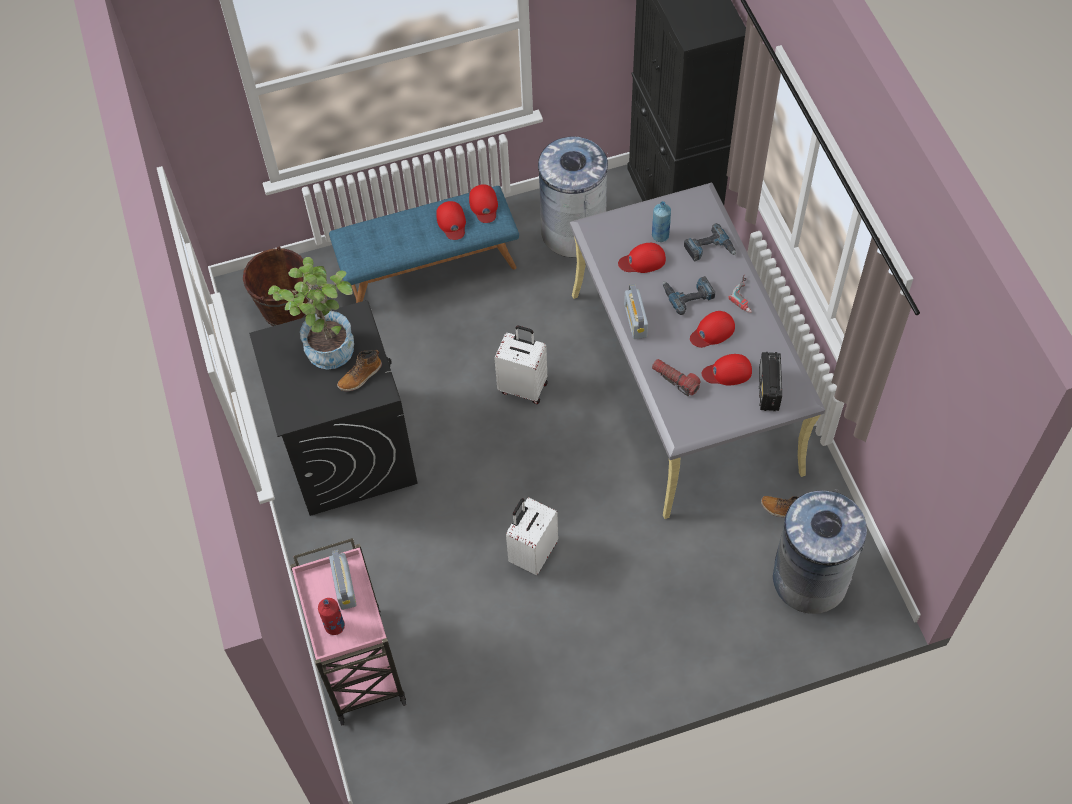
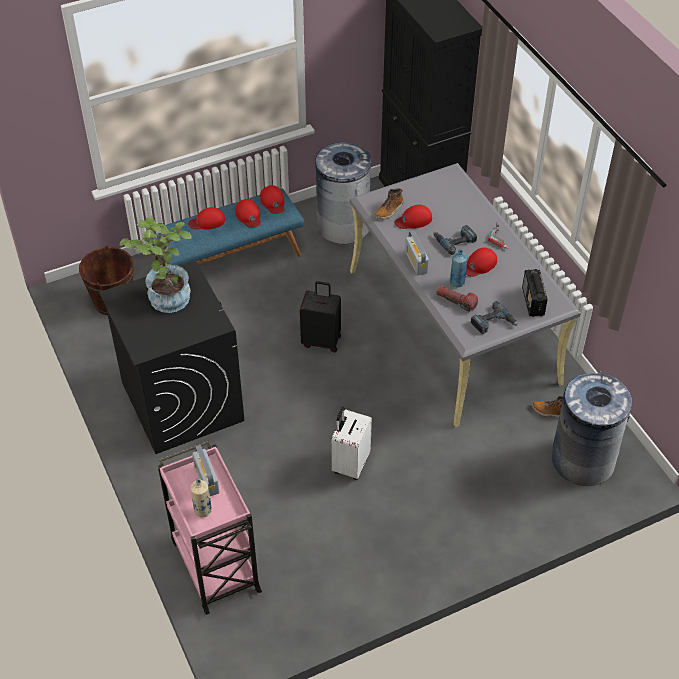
camera: 10 degrees left, 10 degrees down
(334, 626) = (203, 510): red bottle -> beige bottle
(360, 376) = (199, 315): boot -> boot (389, 210)
(523, 387) = (321, 340): white suitcase -> black suitcase
(660, 235) = (424, 201): blue bottle -> blue bottle (457, 282)
(709, 249) = (465, 207): power drill -> power drill (493, 323)
(727, 372) = (497, 292): red cap -> red cap (207, 221)

